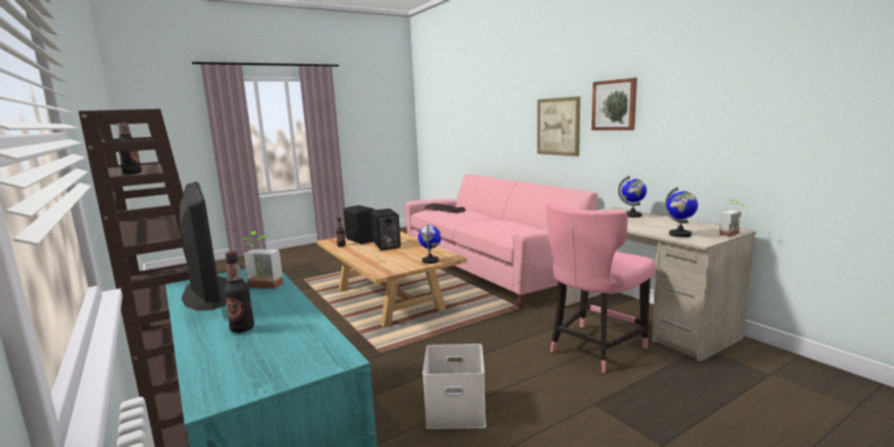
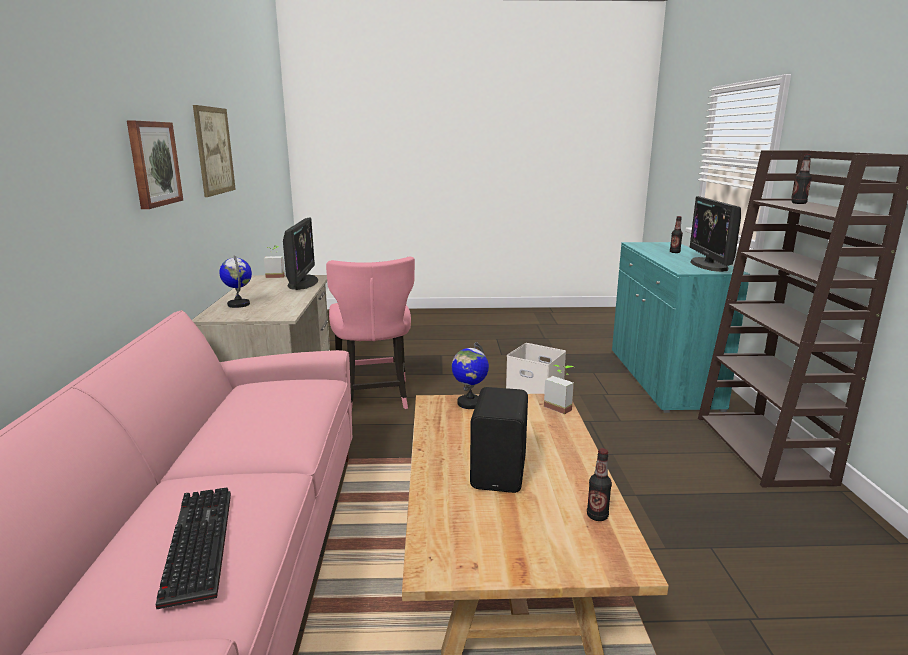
camera: 150 degrees left, 5 degrees up
(262, 287) = (676, 263): potted plant -> potted plant (560, 406)
(362, 240) = (537, 527): black speaker -> none
(558, 126) = (89, 215): picture -> picture (214, 151)
(593, 349) = (374, 397): pink chair -> pink chair turned 90 degrees clockwise
(680, 234) = (302, 282): globe -> monitor

